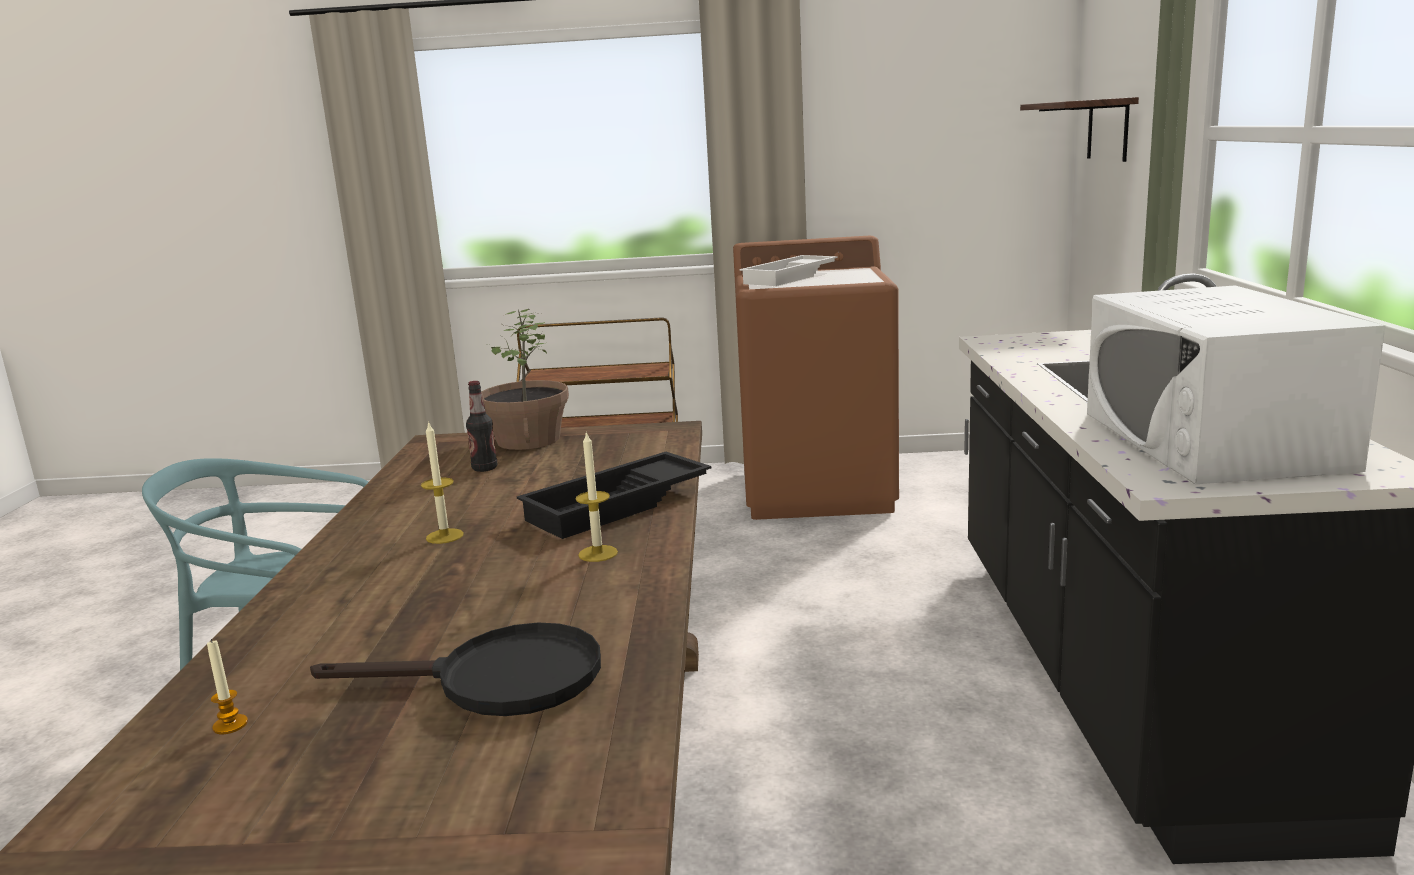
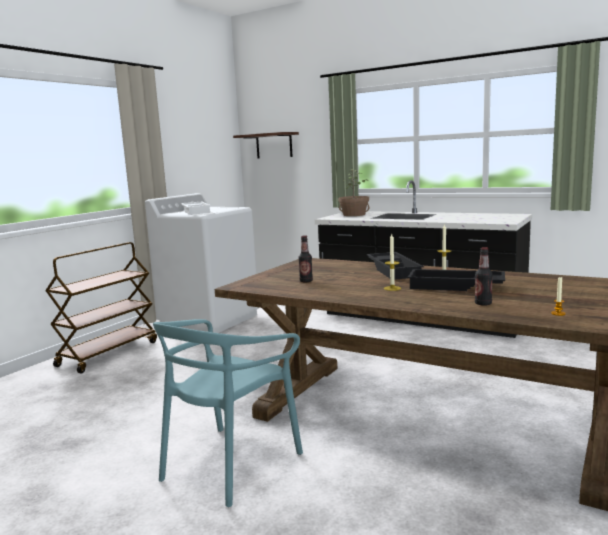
camera: 60 degrees left, 5 degrees down
(321, 634) = (483, 304): none -> bottle
(478, 583) = (455, 286): none -> black tray
(497, 680) = (545, 287): black frying pan -> none
(527, 440) = (274, 275): potted plant -> potted plant (354, 215)
(818, 491) = (209, 319): brown washing machine -> white washing machine
(1211, 440) = (476, 218): white microwave -> none

